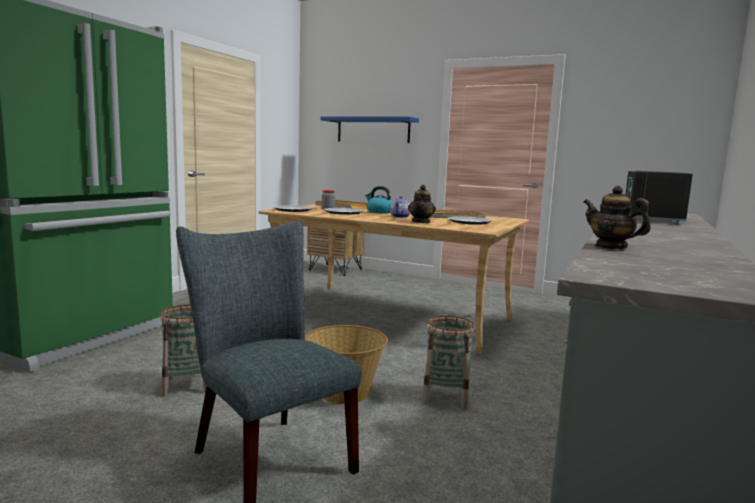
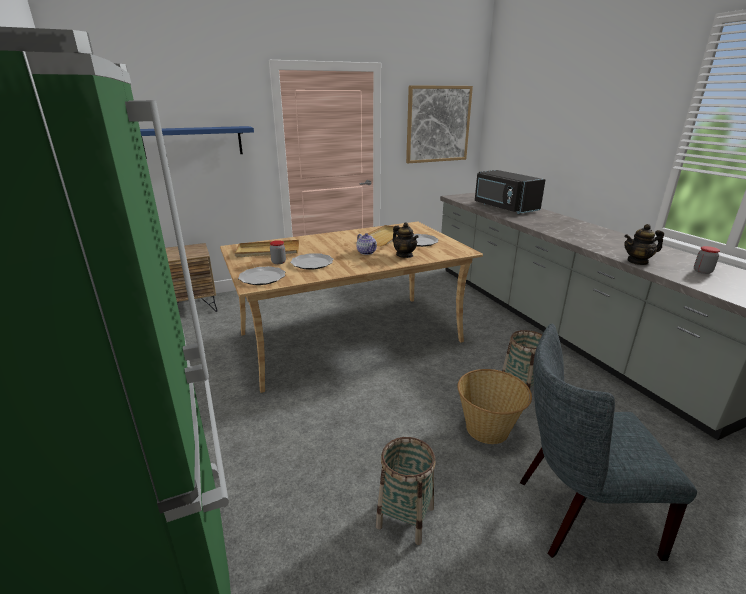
camera: 50 degrees left, 15 degrees up
(379, 212) = (325, 249): kettle -> none
(646, 123) = (438, 124): none -> picture
(671, 264) = (702, 271): none -> jar

